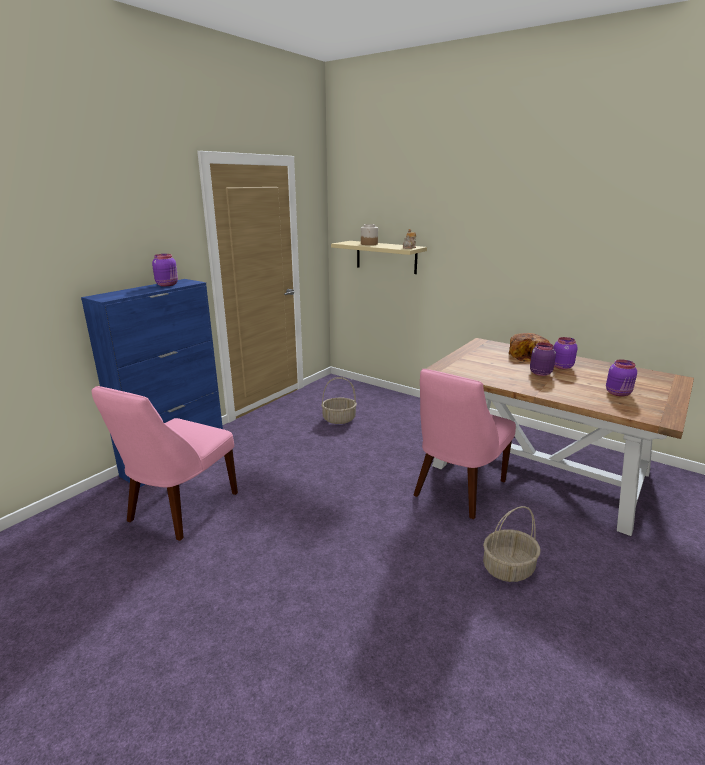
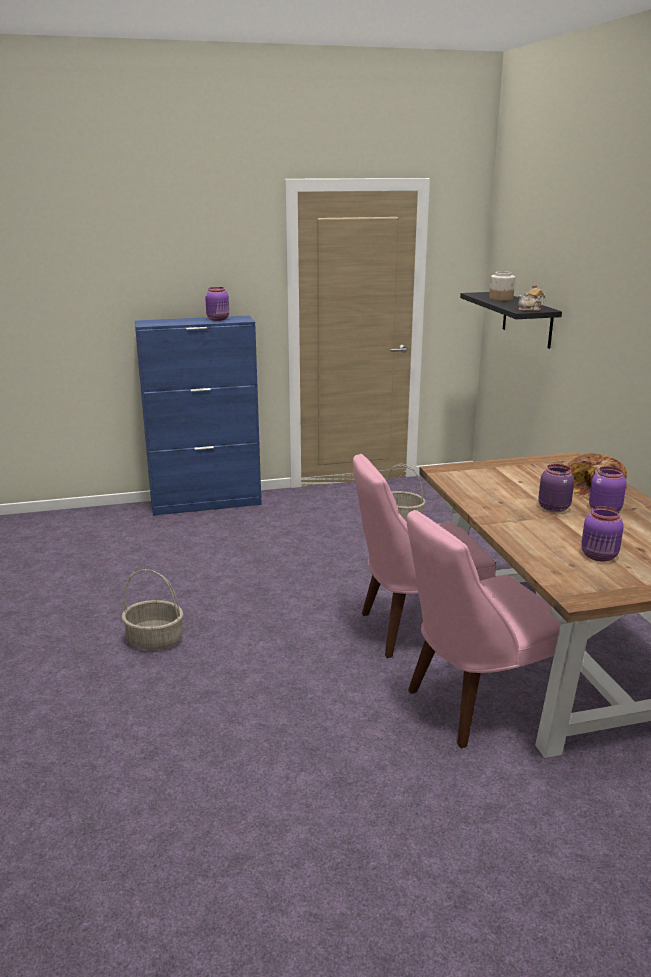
camera: 40 degrees right, 0 degrees up
(179, 509) = (159, 542): pink chair -> pink chair (476, 703)
(386, 257) = (527, 319): beige shelf -> black shelf
(508, 569) = (348, 708): basket -> basket (154, 639)

